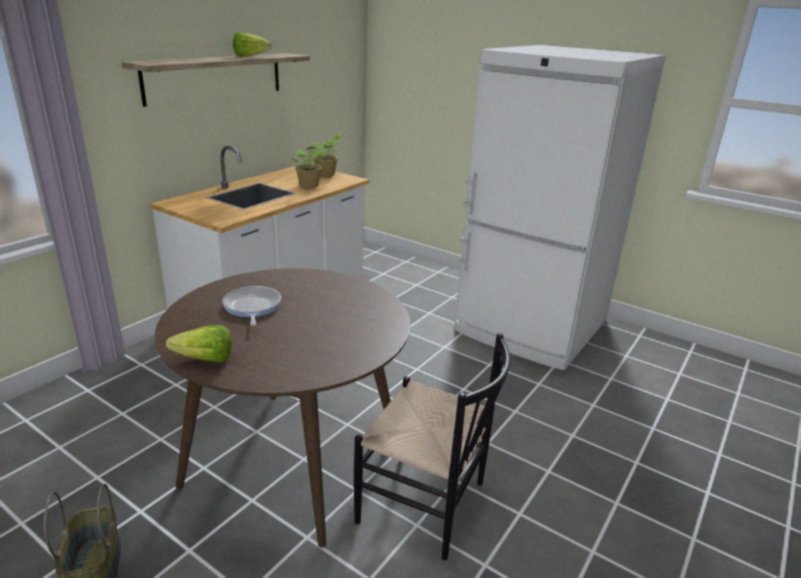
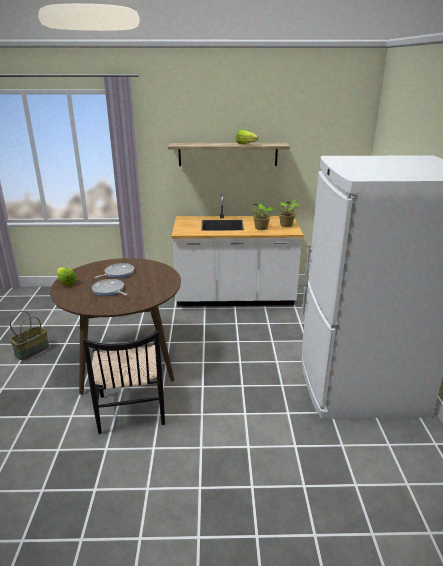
camera: 55 degrees right, 0 degrees up
(305, 332) = (109, 290): none -> frying pan

